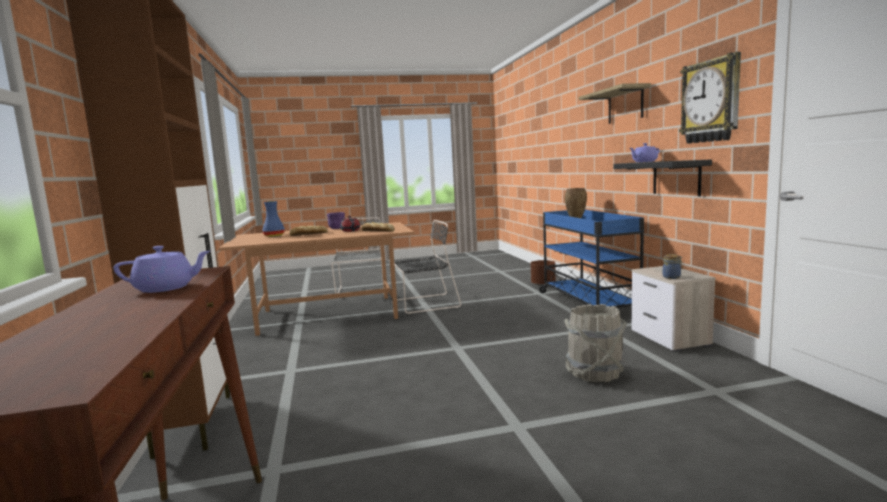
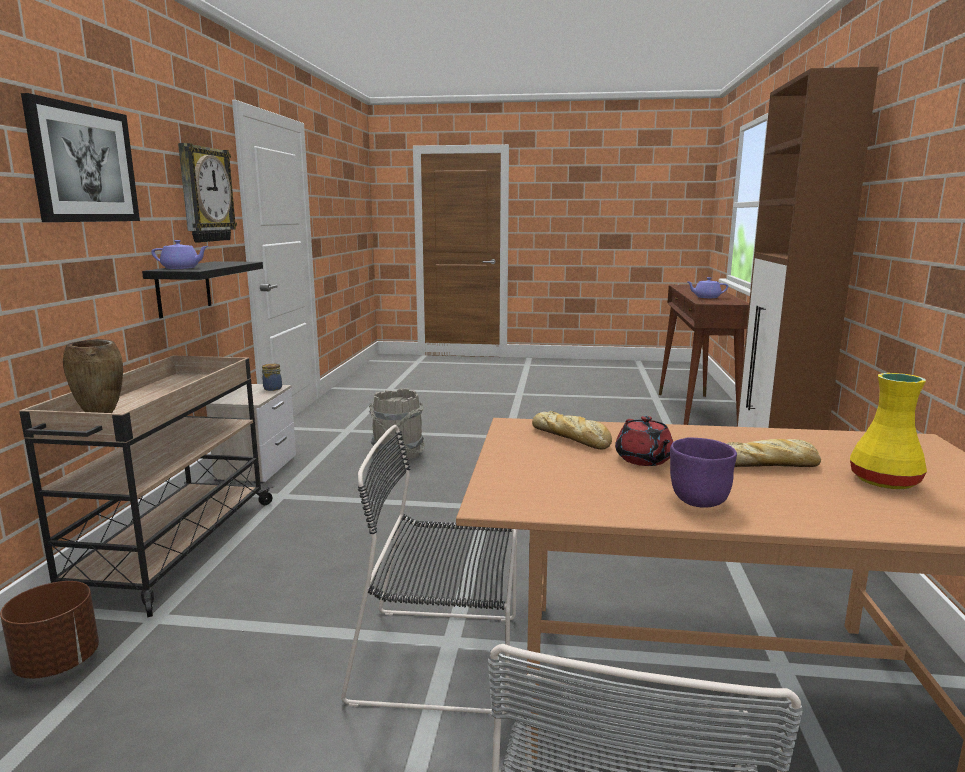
camera: 160 degrees left, 5 degrees up
(274, 236) = (882, 481): blue vase -> yellow vase
(588, 303) = (171, 550): blue cart -> beige cart
(625, 105) = (83, 164): shelf -> picture

